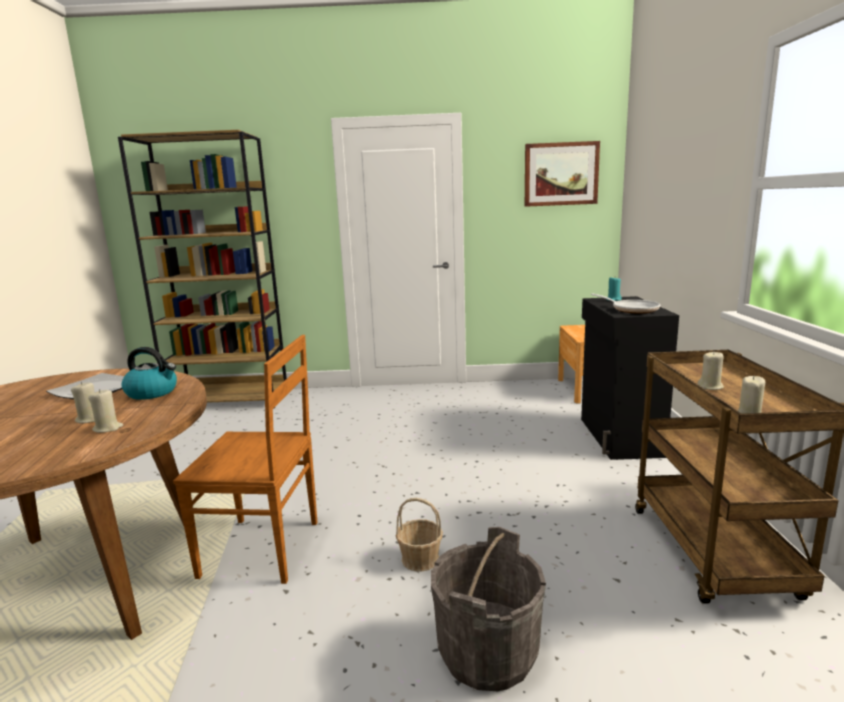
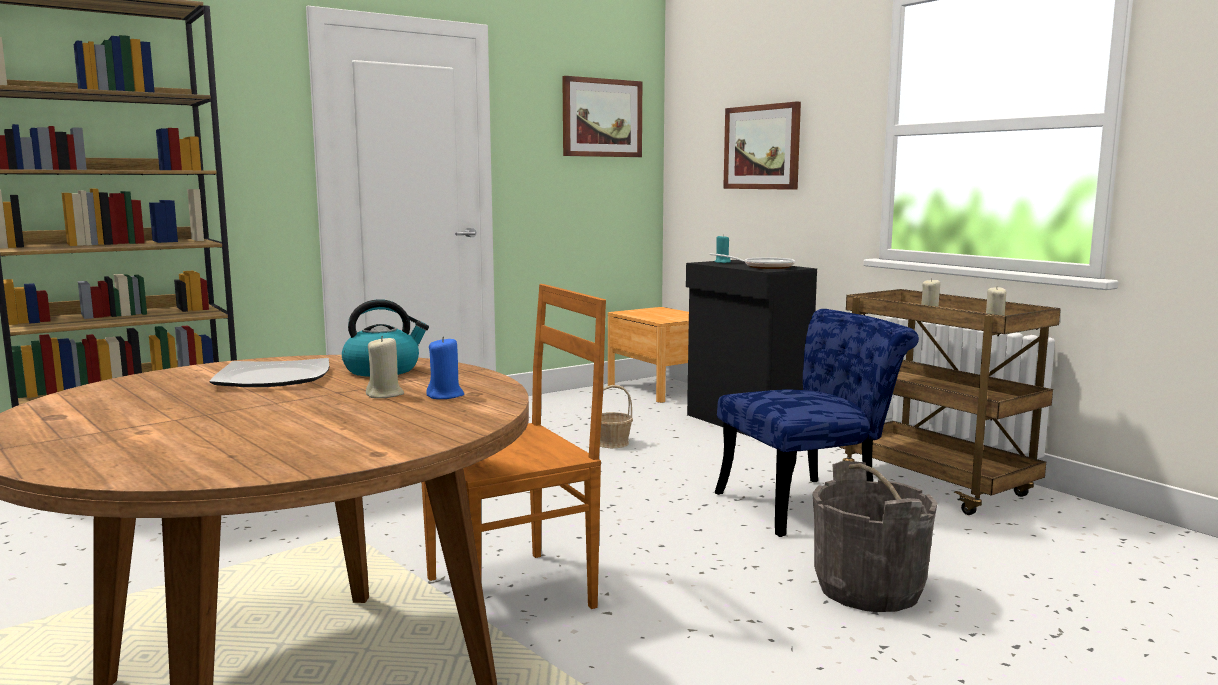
camera: 35 degrees left, 5 degrees down
(108, 428) = (445, 396): beige candle -> blue candle
(420, 559) = (706, 551): basket -> basket (612, 443)
(561, 538) = (809, 504): none -> blue chair
(672, 196) = (762, 147): none -> picture

